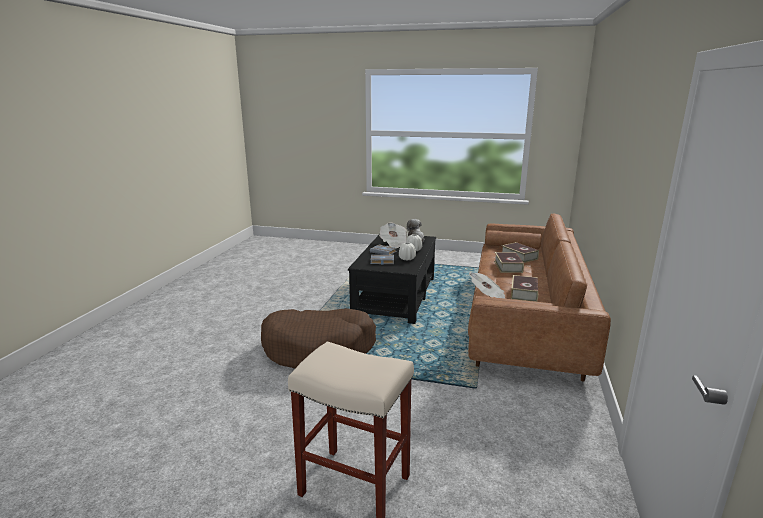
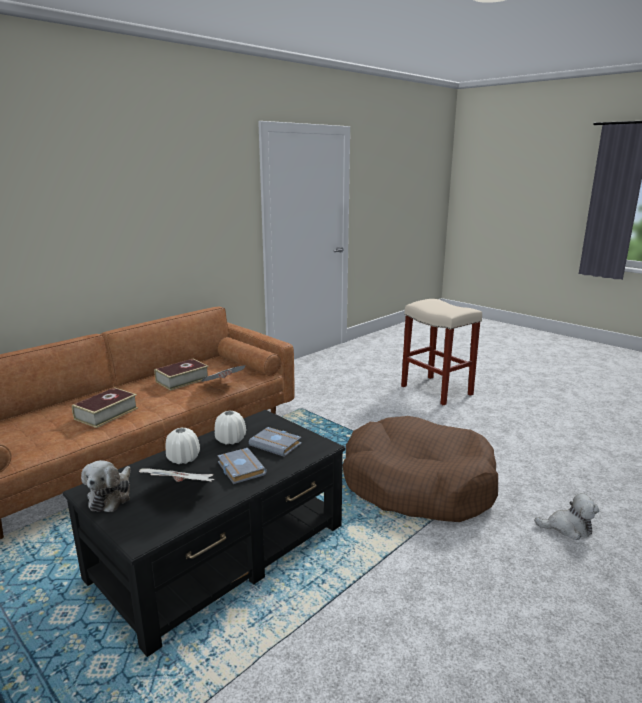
camera: 150 degrees left, 0 degrees up
(215, 349) = (567, 528): none -> plush toy
(519, 256) = (43, 426): book -> none

